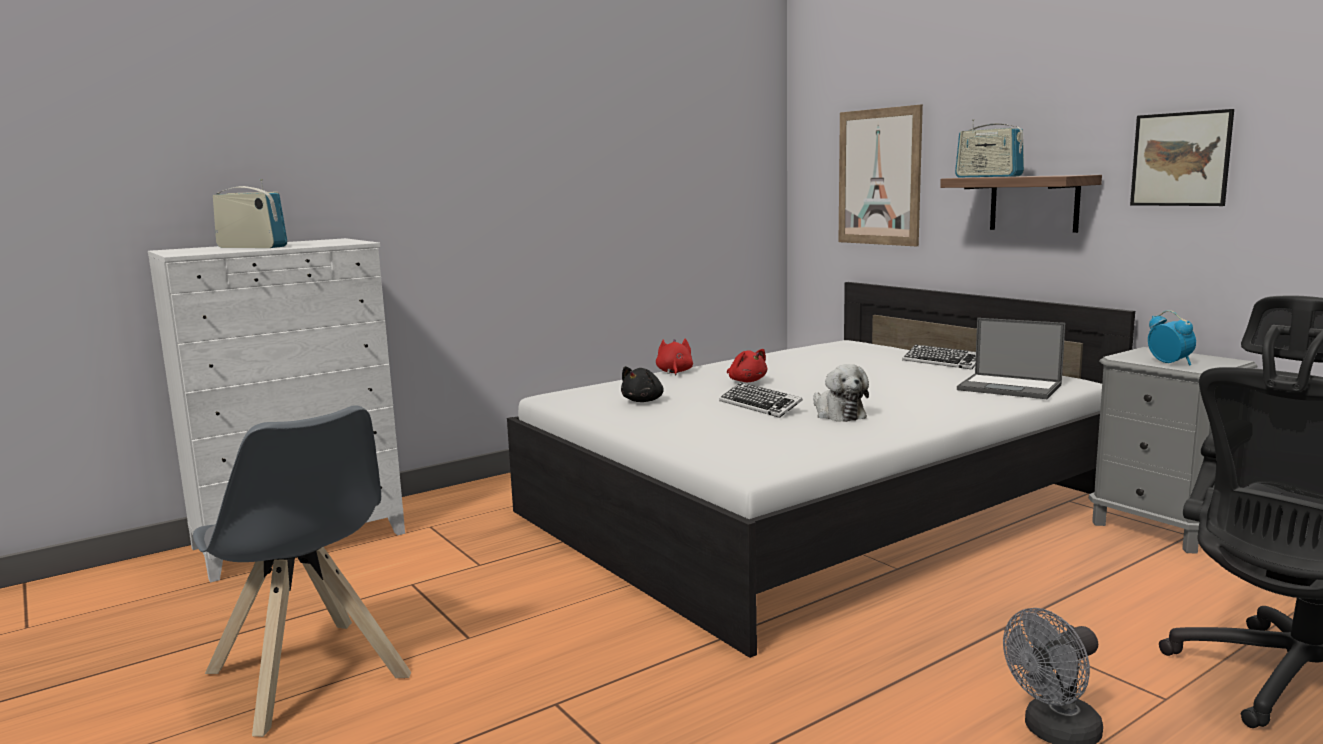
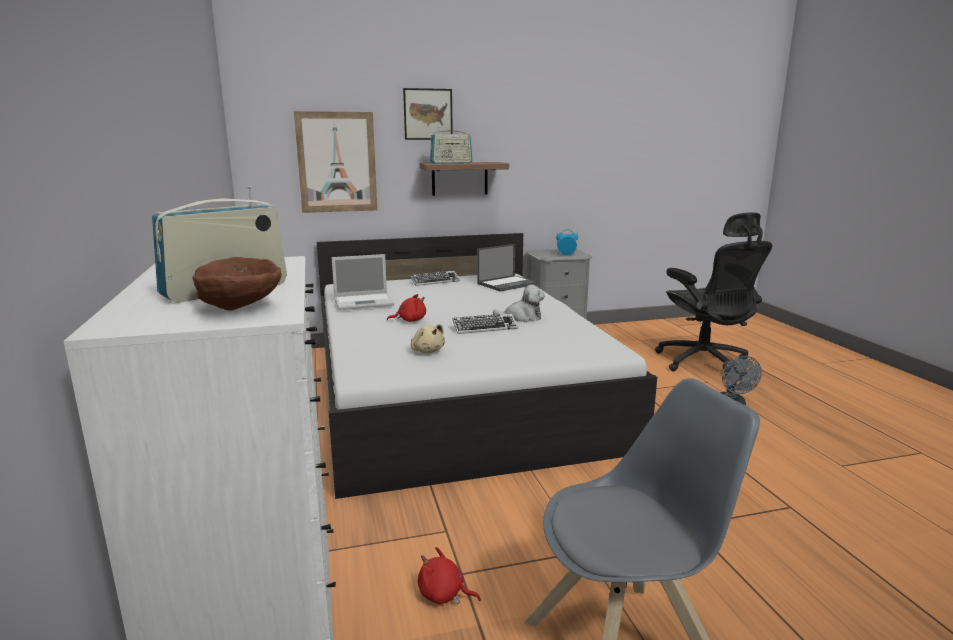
camera: 70 degrees left, 5 degrees up
(200, 251) = (241, 309): none -> brown bowl
(644, 401) = (427, 351): black plush toy -> beige plush toy
(674, 372) = (347, 332): red plush toy -> red plush toy (444, 595)
(784, 357) = (365, 302): none -> laptop
(1180, 159) = (537, 154): picture -> picture (428, 114)

